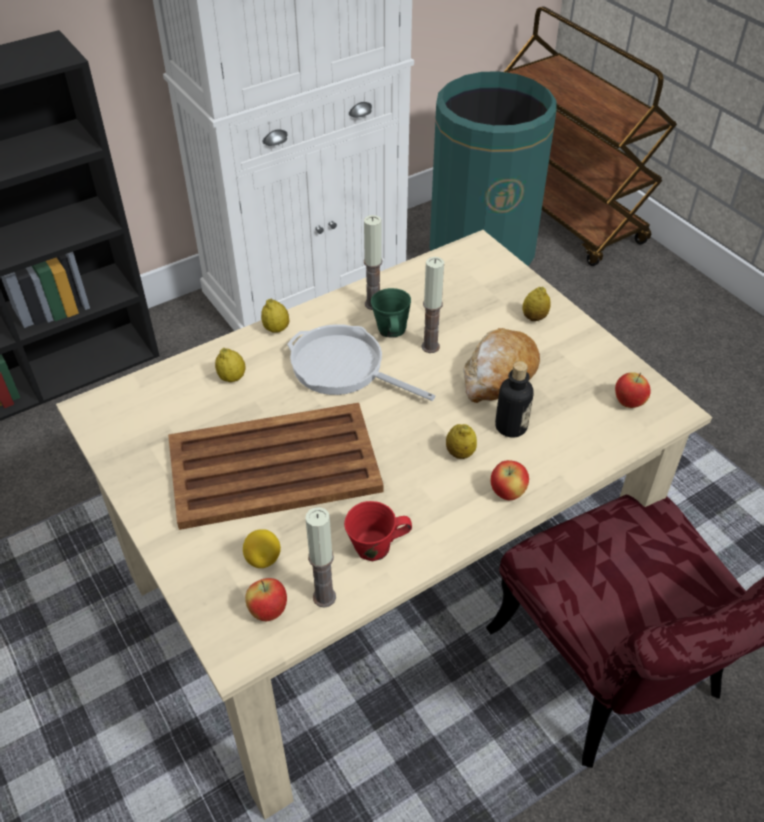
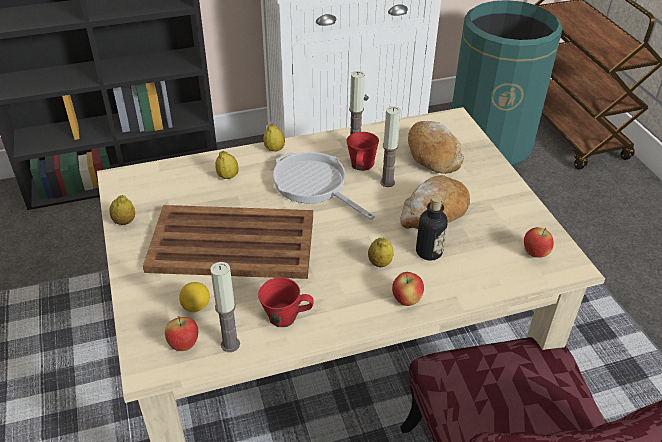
camera: 15 degrees right, 5 degrees down
(391, 331) = (361, 166): green mug -> red mug
(469, 300) = (432, 155): none -> bread
(534, 317) = (480, 176): lemon -> lemon (124, 222)

